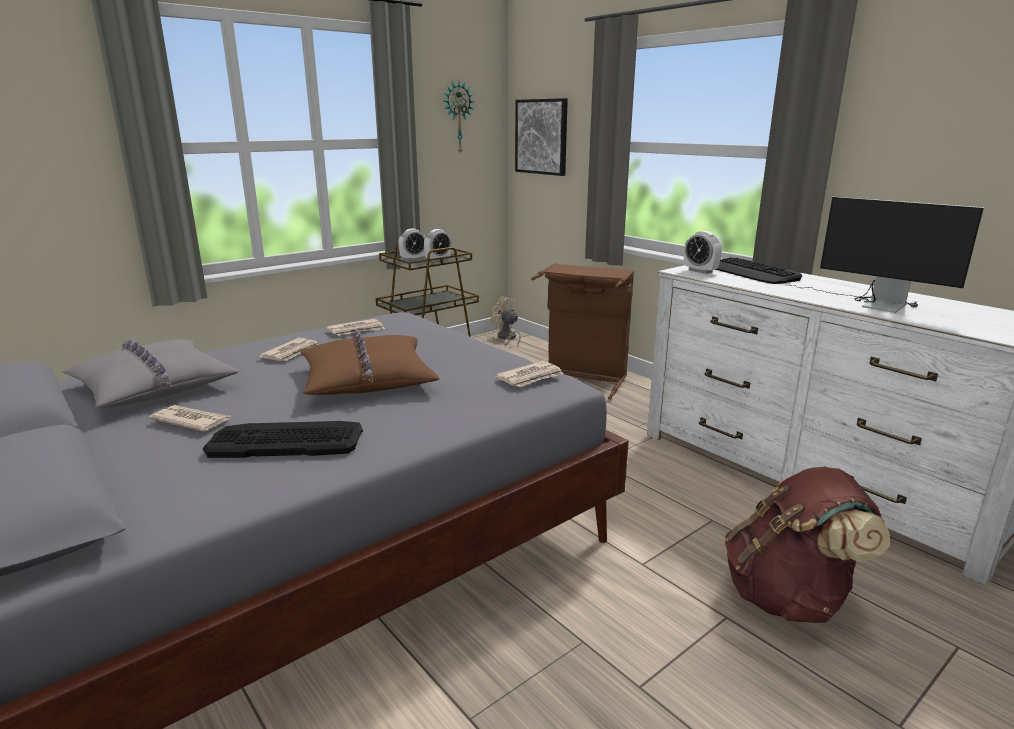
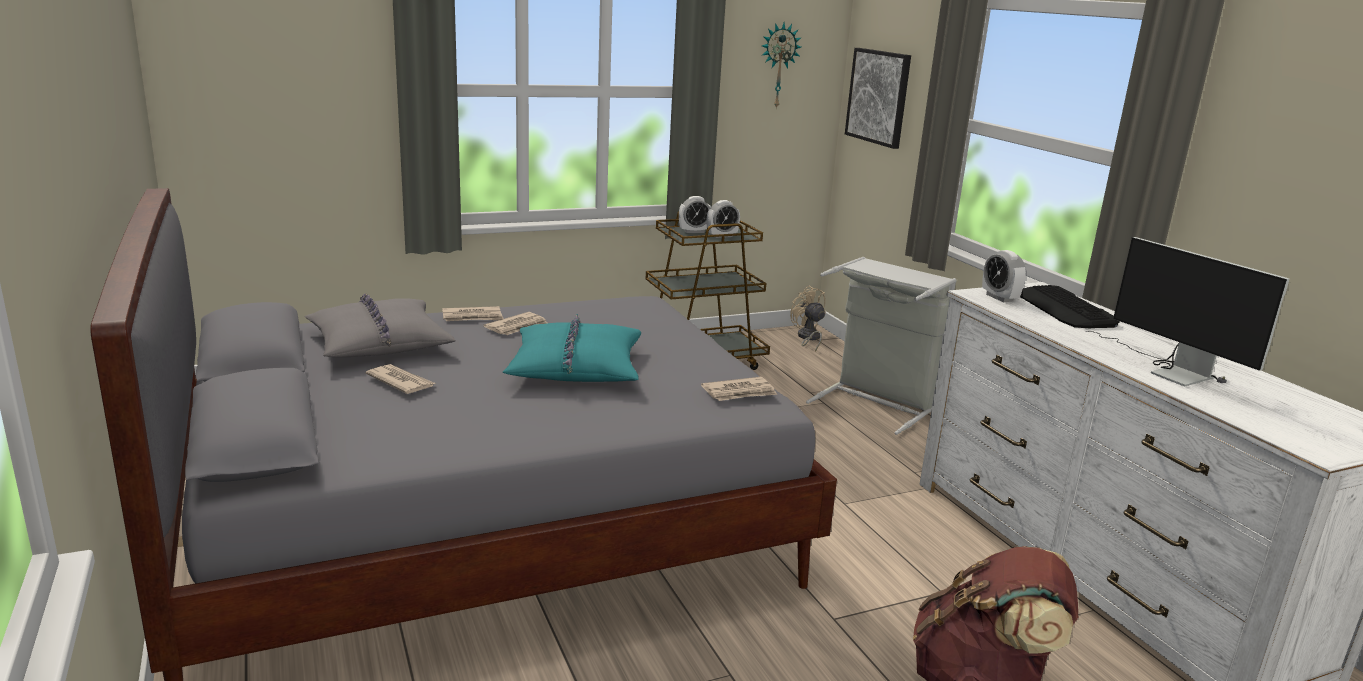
camera: 15 degrees right, 0 degrees up
(286, 440) = (474, 415): keyboard -> none
(356, 330) = (592, 311): newspaper -> newspaper (473, 317)
(367, 379) = (576, 367): brown pillow -> turquoise pillow
(582, 378) = (876, 403): brown laundry basket -> grey laundry basket

